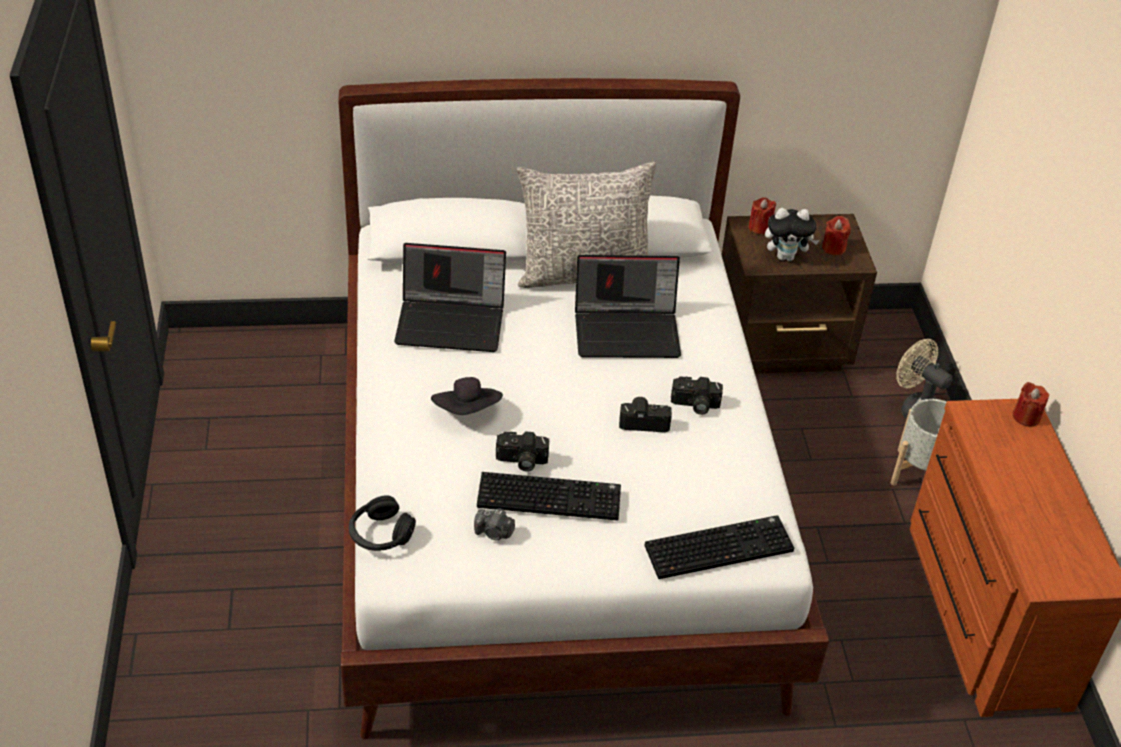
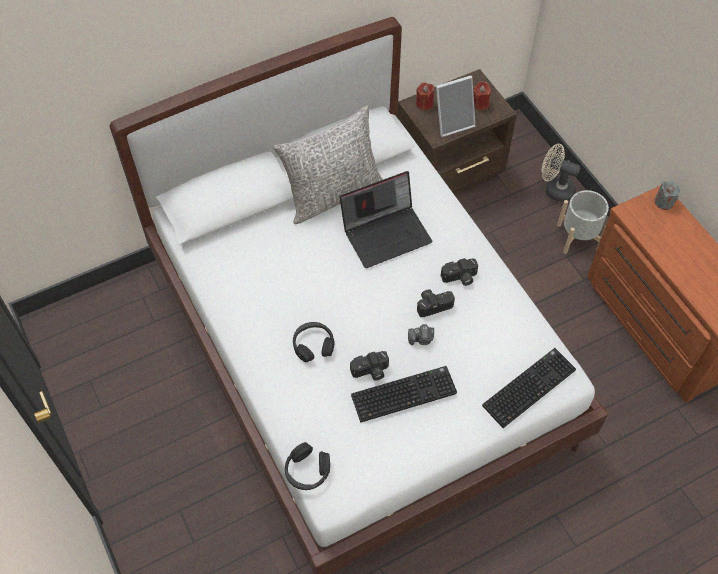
camera: 20 degrees left, 15 degrees up
(452, 322) = (264, 272): laptop -> none
(467, 412) = (313, 345): black hat -> black headphones
(494, 533) = (381, 437): camera -> camera (421, 339)
(786, 256) = (453, 122): plush toy -> picture frame
(1026, 417) = (664, 202): red candle -> grey candle

